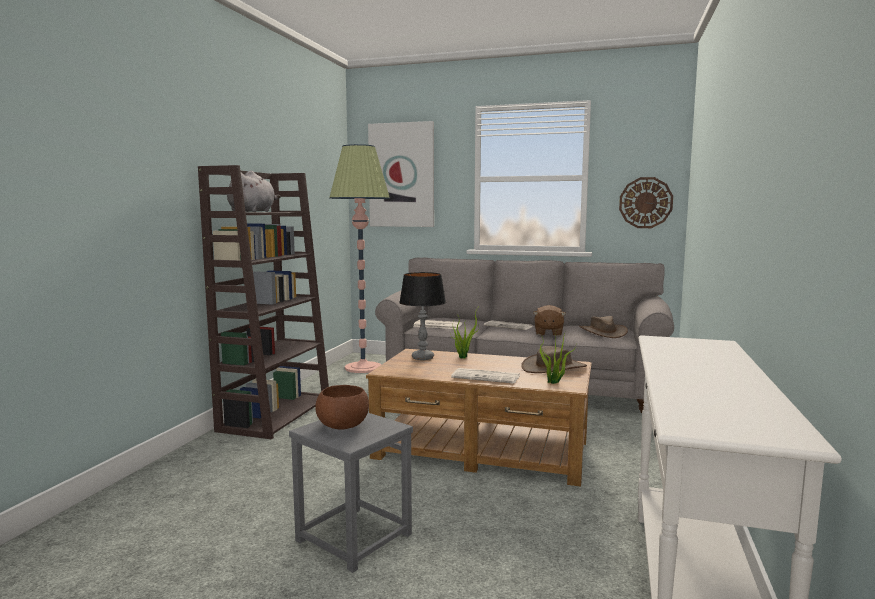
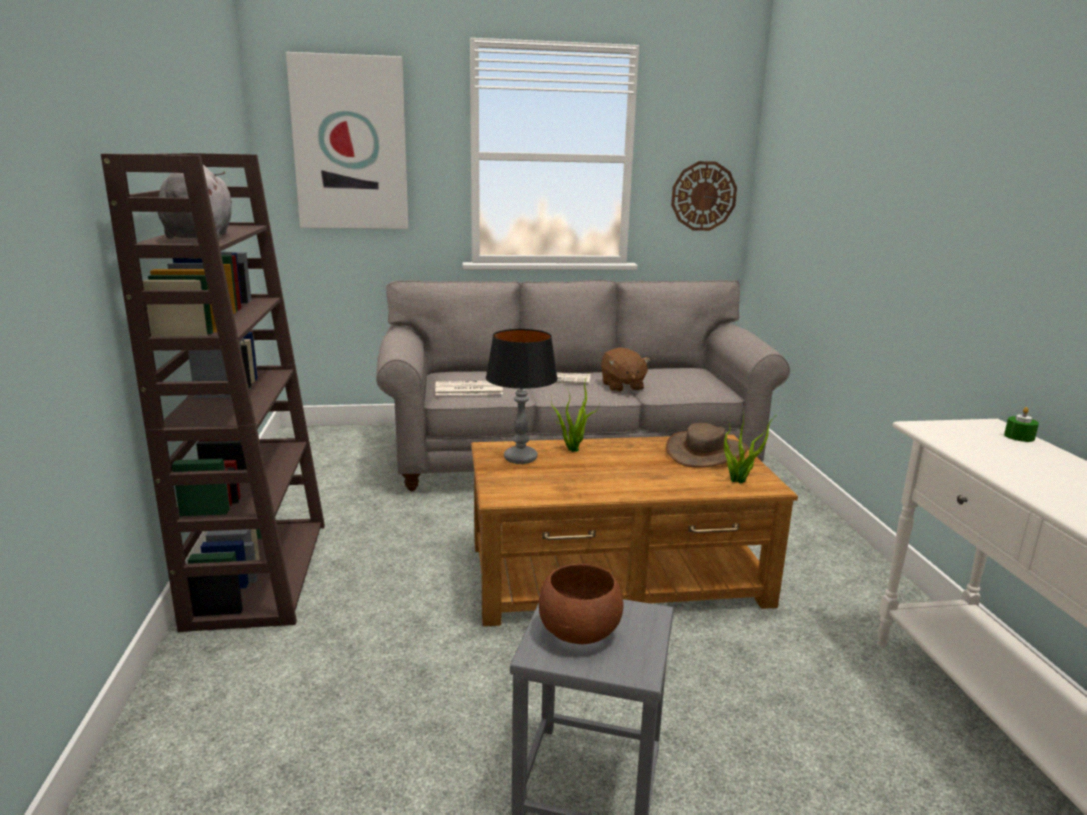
camera: 25 degrees left, 10 degrees up
(363, 368) = (323, 455): floor lamp -> none
(487, 377) = (650, 484): newspaper -> none
(602, 332) = (689, 379): brown hat -> none
(725, 348) = (1019, 437): none -> green candle

